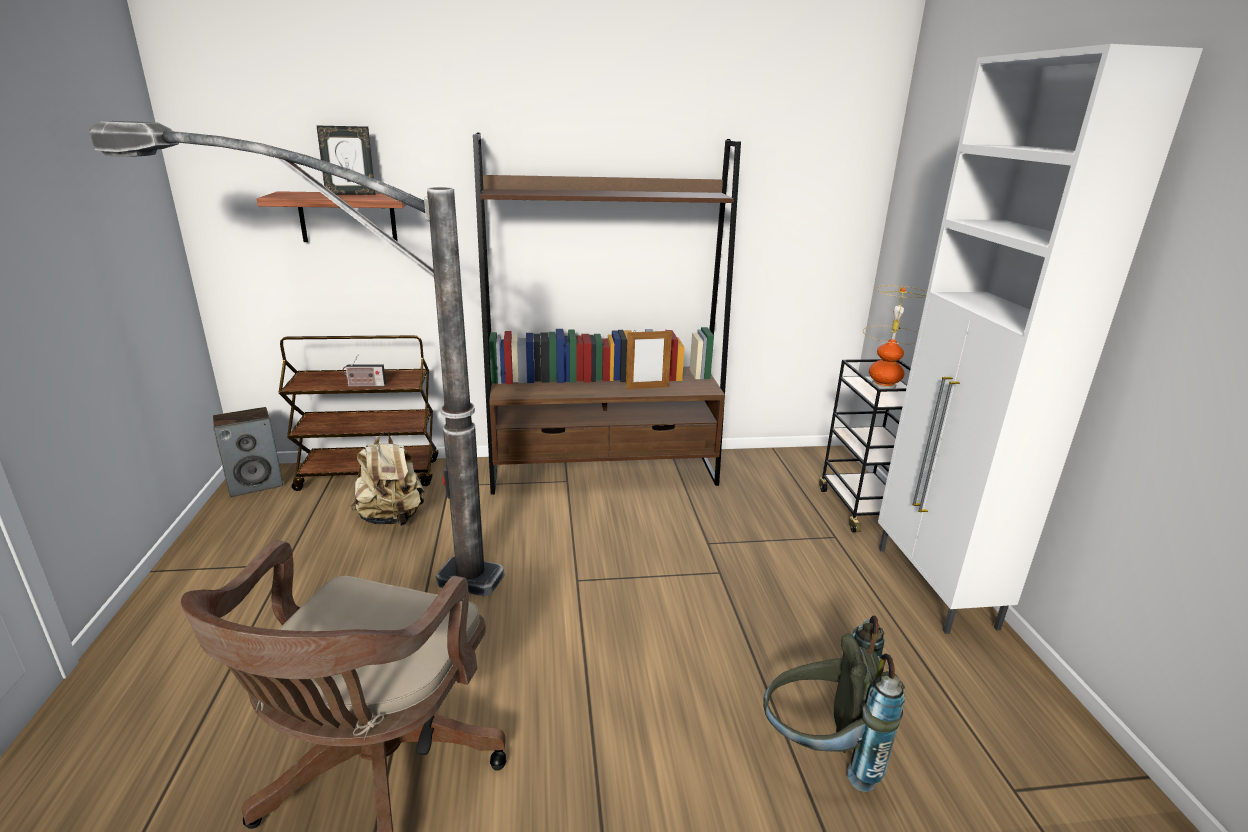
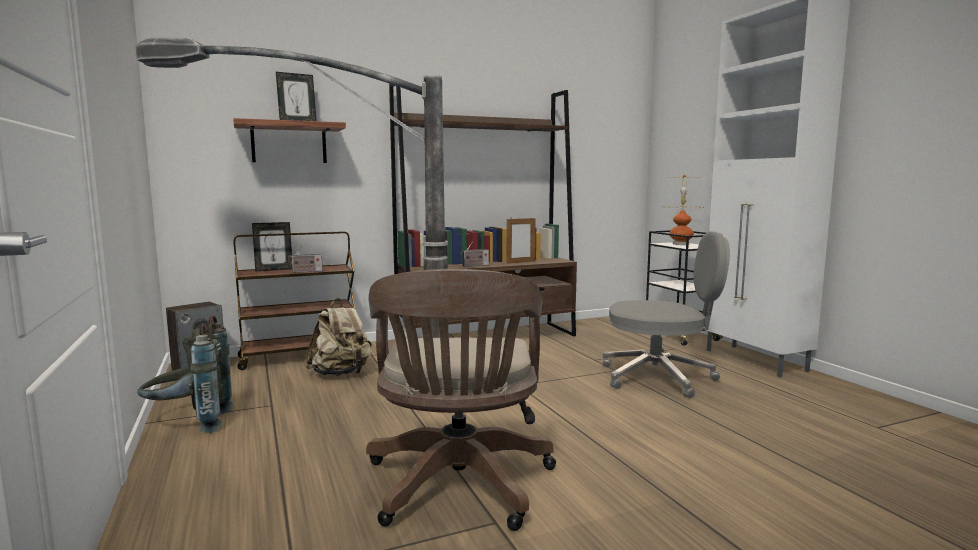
camera: 15 degrees left, 15 degrees down
(336, 374) = (274, 269): none -> picture frame
(579, 391) = (474, 265): none -> radio
(769, 600) = (659, 377): none -> grey office chair
(818, 753) = (754, 431): grey backpack -> grey backpack (189, 423)

